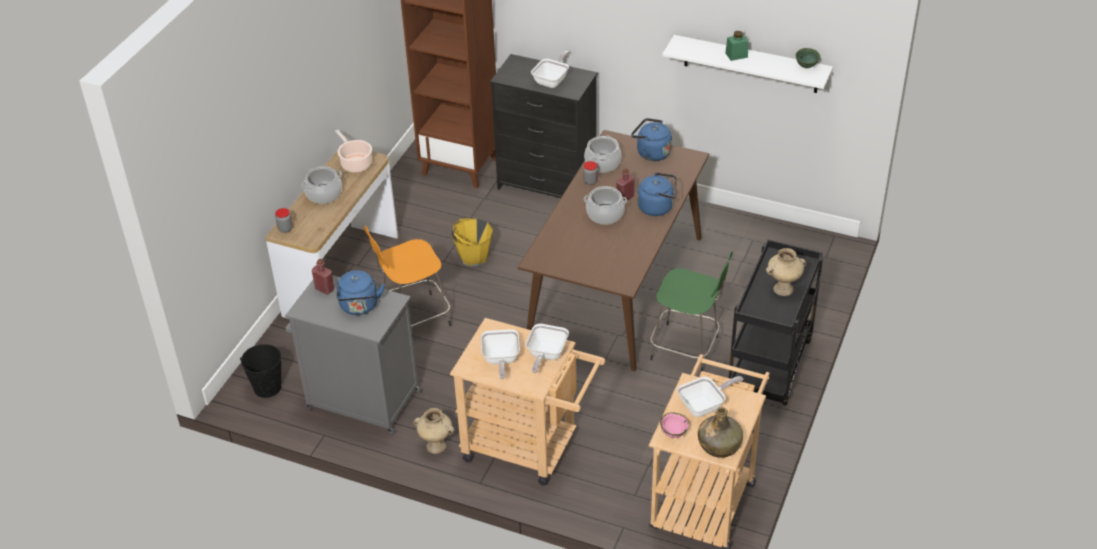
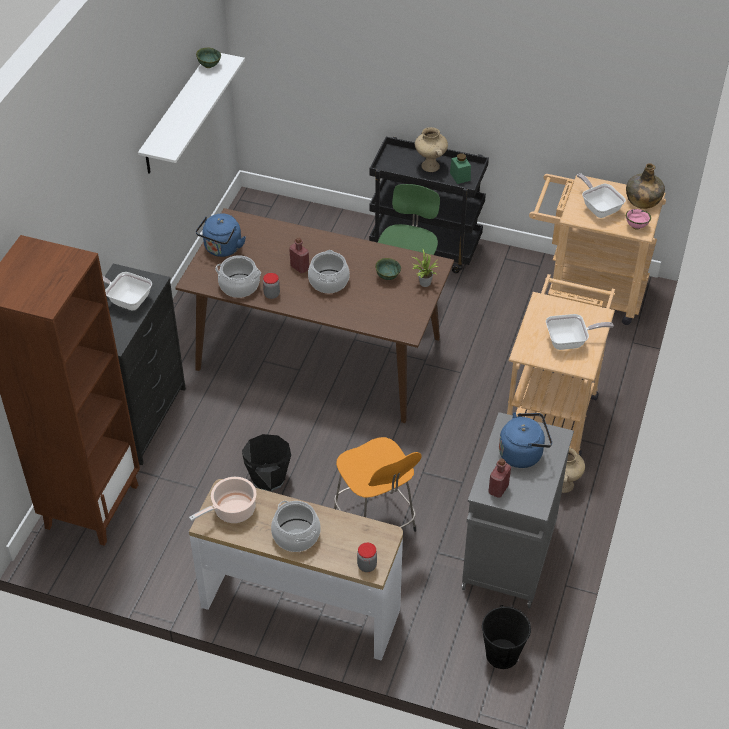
camera: 95 degrees left, 5 degrees up
(473, 257) = (268, 478): yellow bucket -> black bucket
(545, 355) = (556, 310): frying pan -> none
(599, 274) = (423, 283): none -> potted plant
(610, 251) = (387, 276): none -> green bowl
(657, 207) = (315, 244): blue kettle -> none
(736, 55) = (184, 109): green jar -> green jar (460, 176)

